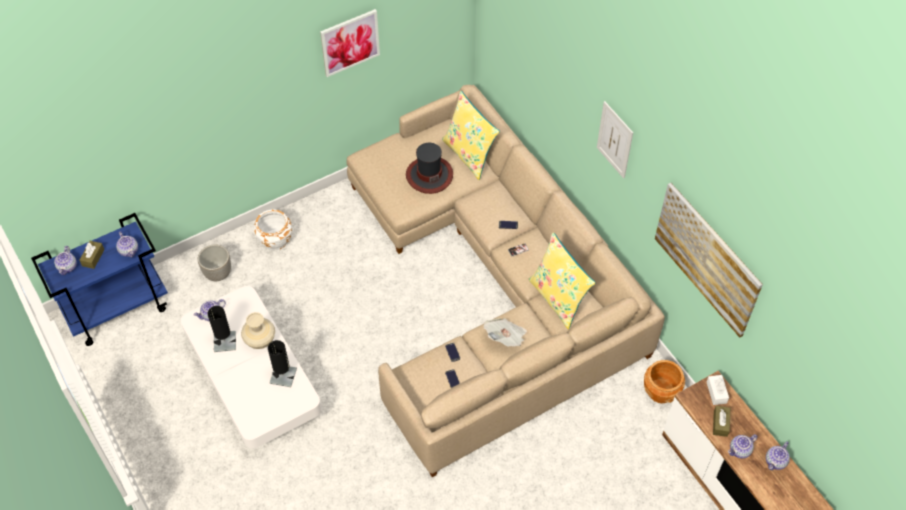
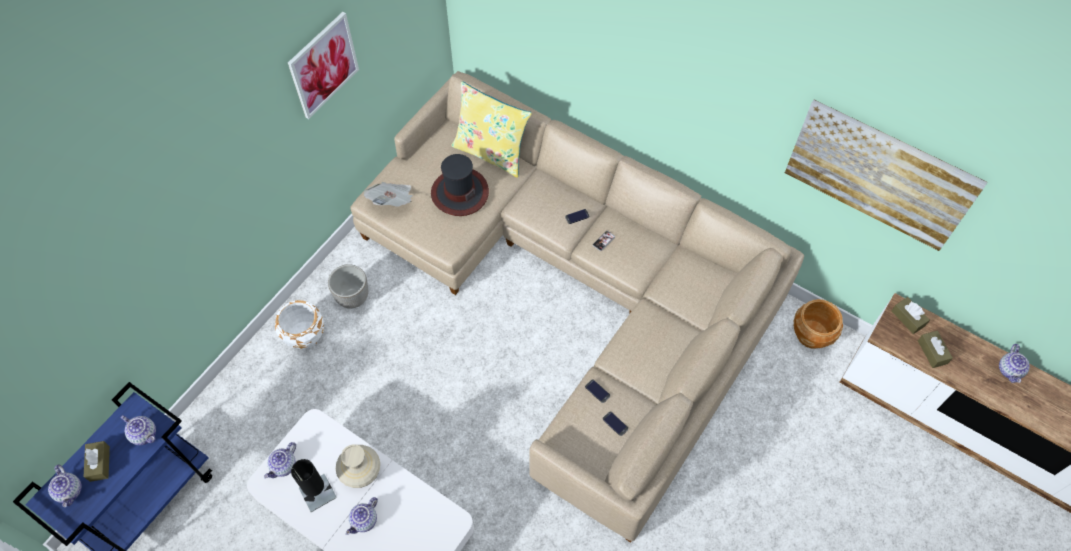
camera: 25 degrees left, 5 degrees up
(218, 274) = (255, 405): planter -> planter (352, 298)
(283, 376) = (411, 505): black table lamp -> none
(506, 338) = (647, 349): newspaper -> newspaper (392, 201)
(558, 298) = (676, 279): yellow pillow -> none
(615, 140) = (707, 73): picture -> none
(716, 392) = (908, 318): white tissue box -> brown tissue box
(740, 451) = (969, 374): teapot -> teapot (364, 521)

